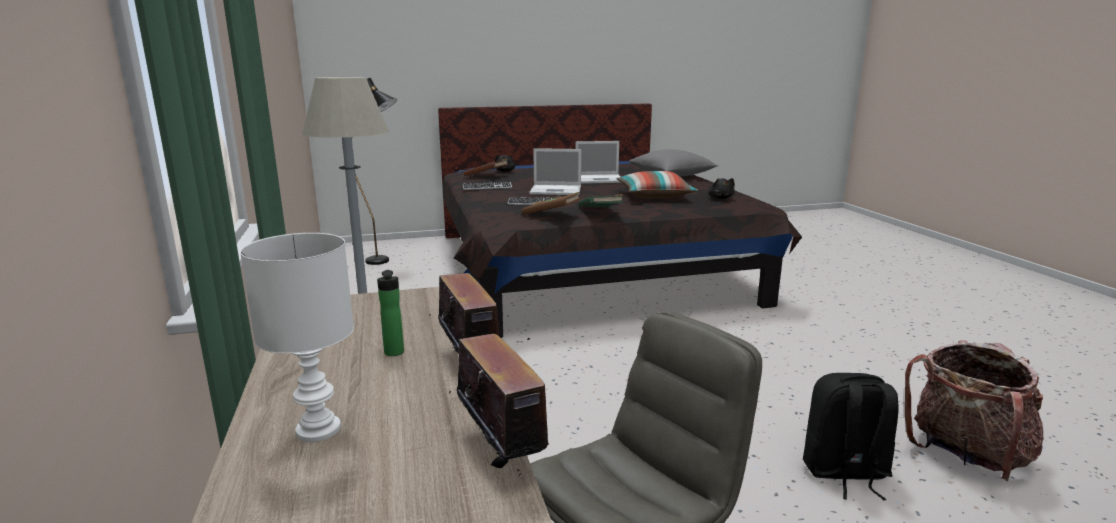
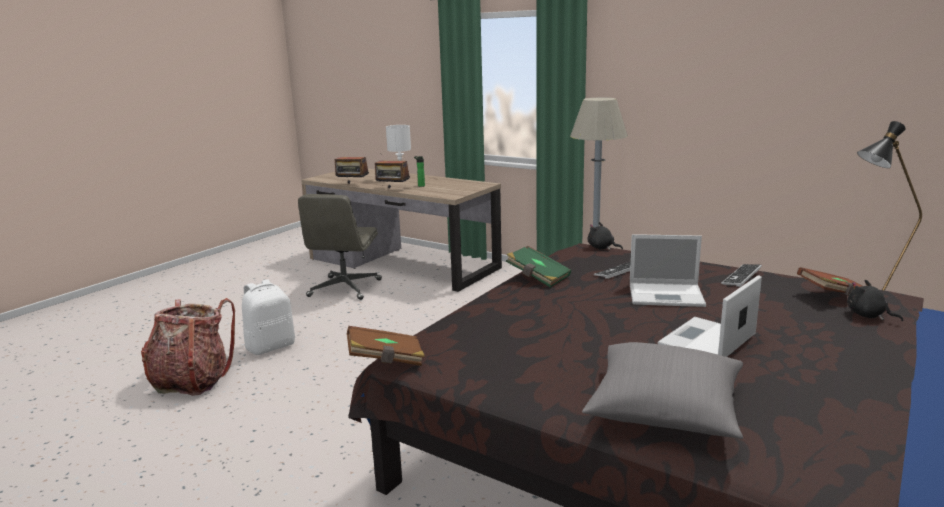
camera: 140 degrees right, 0 degrees up
(551, 215) = (566, 262): brown book -> brown book (386, 360)
(557, 190) = (667, 295): laptop -> laptop turned 135 degrees counterclockwise
(655, 196) = (549, 323): pillow -> none
(720, 198) = (470, 349): black plush toy -> black plush toy (602, 248)
(844, 473) = (271, 346): black backpack -> white backpack

